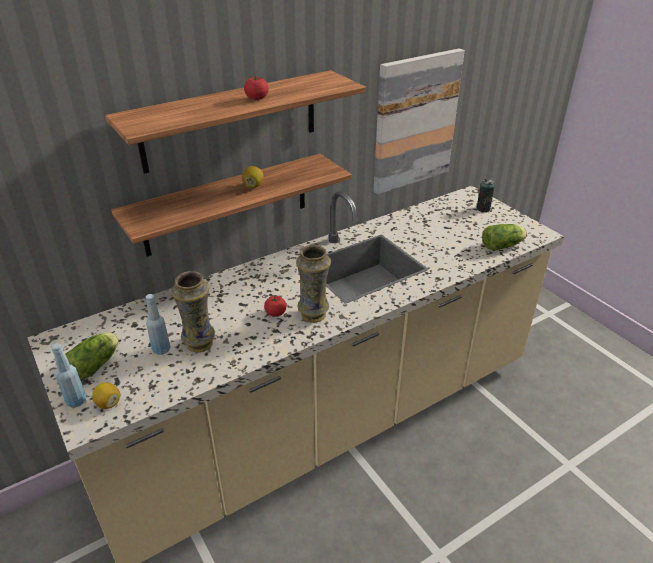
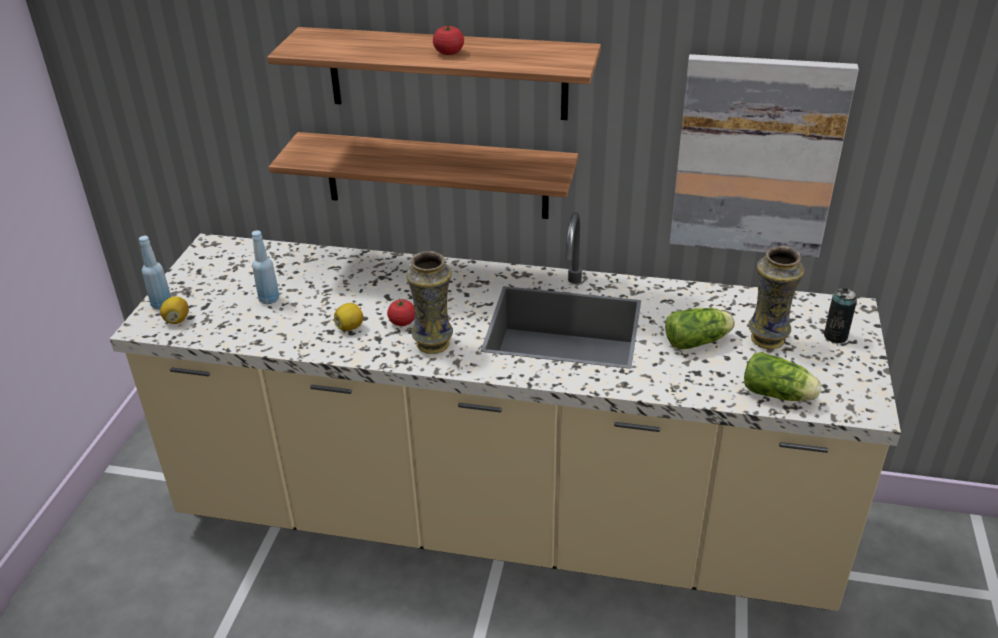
camera: 45 degrees right, 0 degrees up
(97, 364) = (212, 283): lettuce -> lettuce (699, 341)
(199, 344) = (301, 312): vase -> vase (767, 340)
(253, 186) = (445, 161): lemon -> lemon (350, 327)

